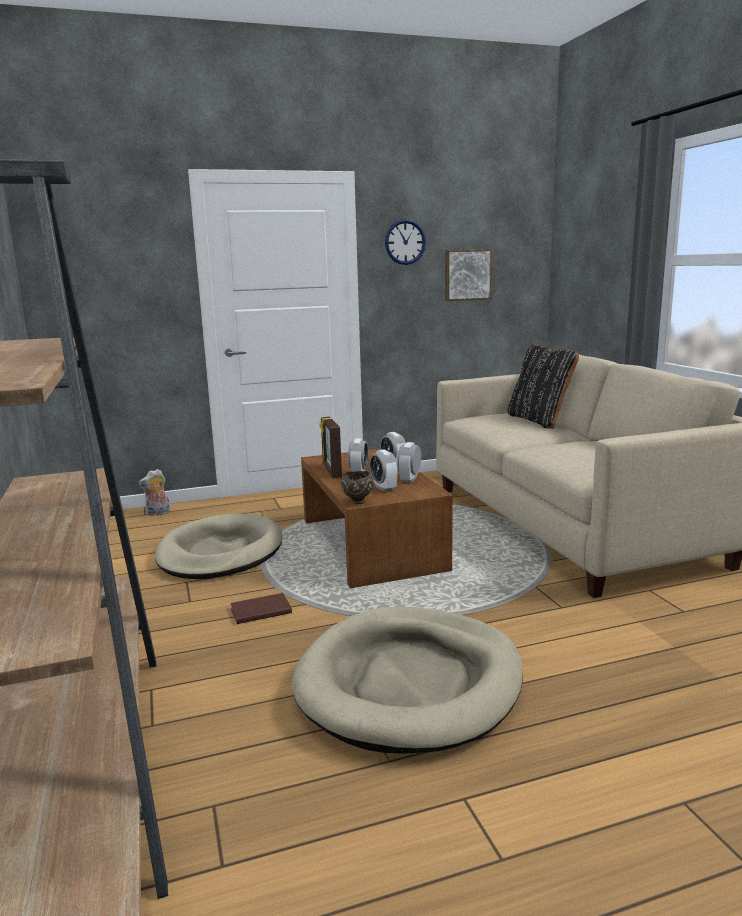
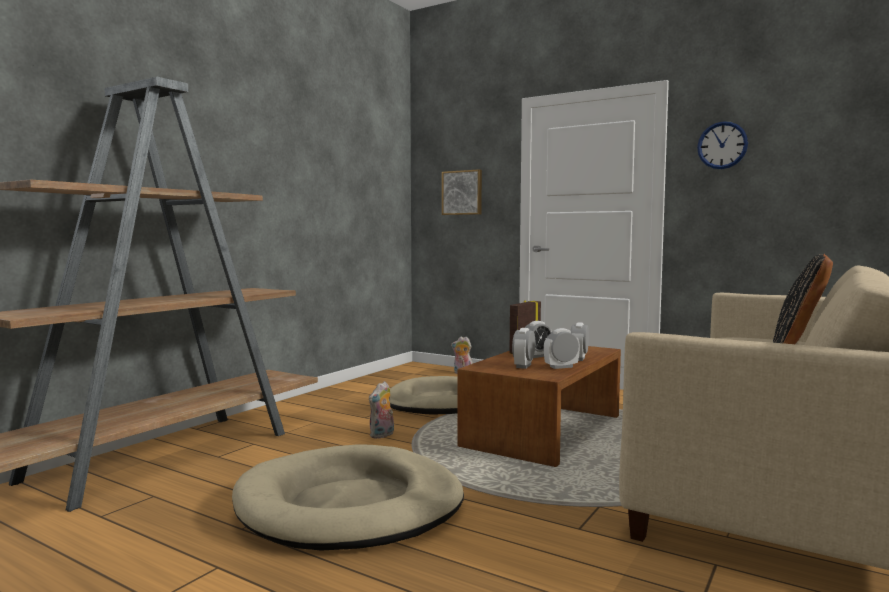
camera: 50 degrees right, 10 degrees down
(260, 610) = (382, 435): brown book -> plush toy
(357, 502) = (476, 367): brown bowl -> none
(467, 275) = (805, 178): picture -> picture (462, 193)

